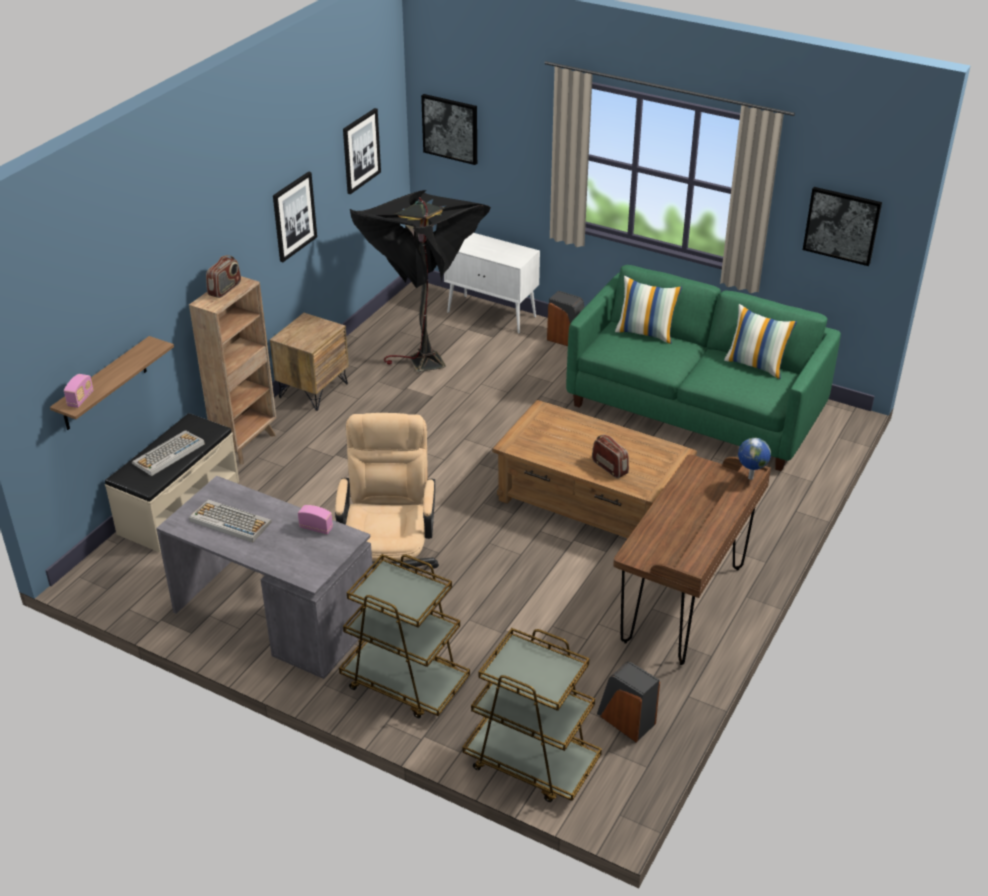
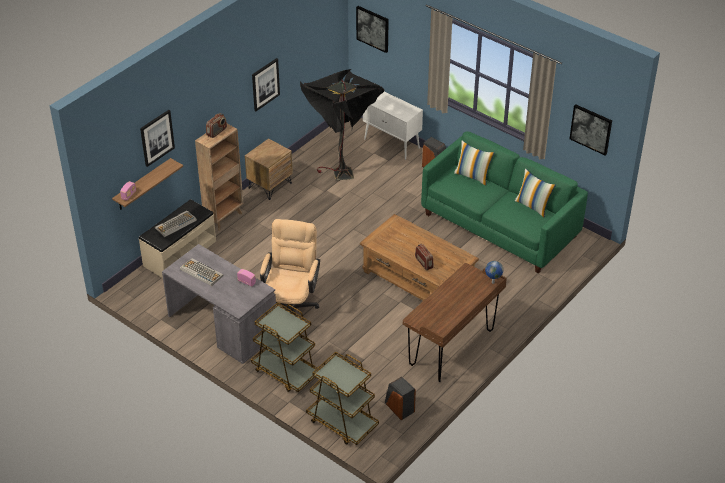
camera: 10 degrees right, 5 degrees up
(361, 150) = (313, 41): picture -> picture (157, 137)

